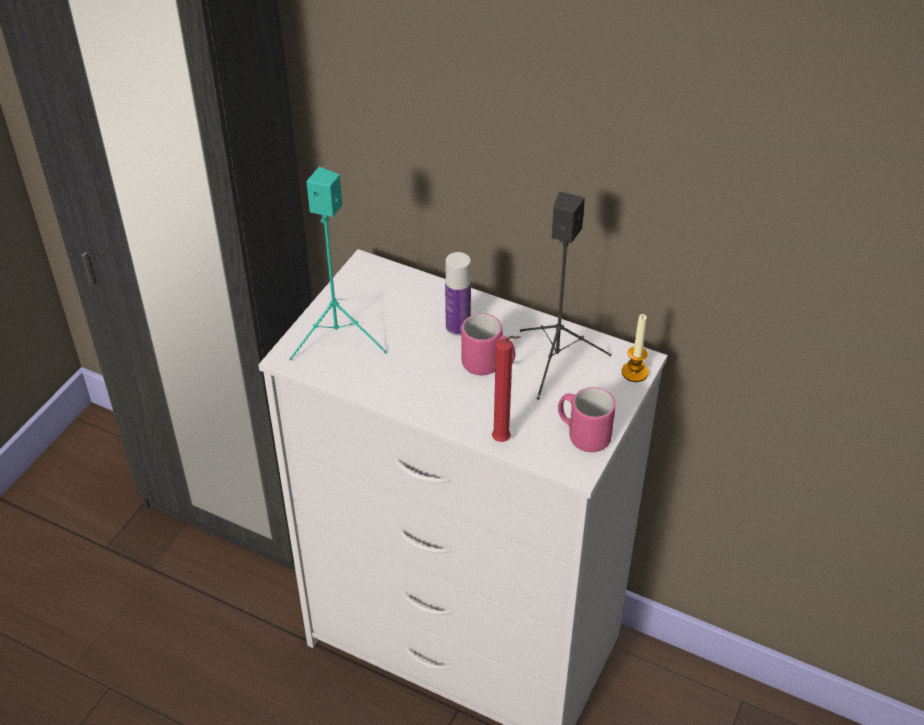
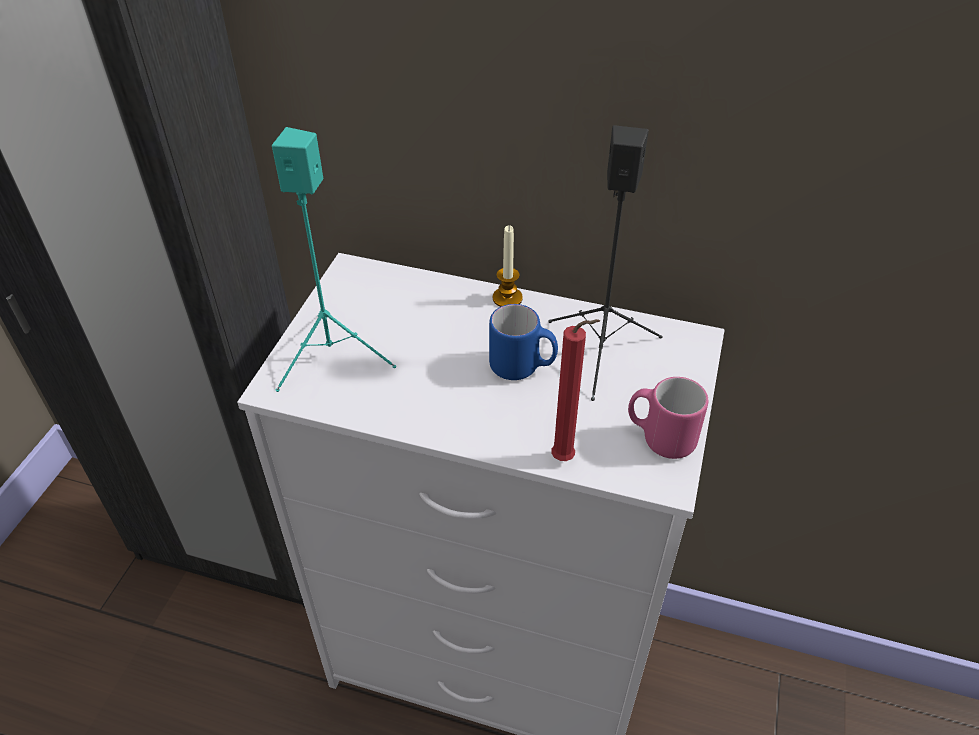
camera: 10 degrees left, 0 degrees up
(458, 327) = (475, 327): bottle -> none
(488, 365) = (522, 367): pink mug -> blue mug
(634, 372) = (695, 353): candle -> candle (507, 298)

